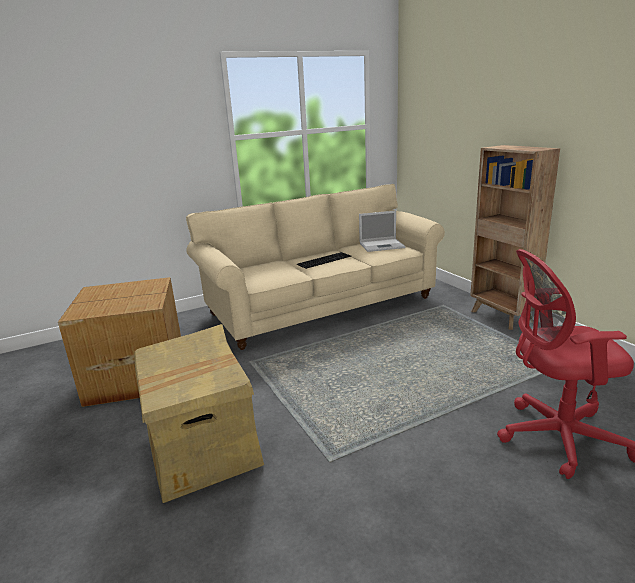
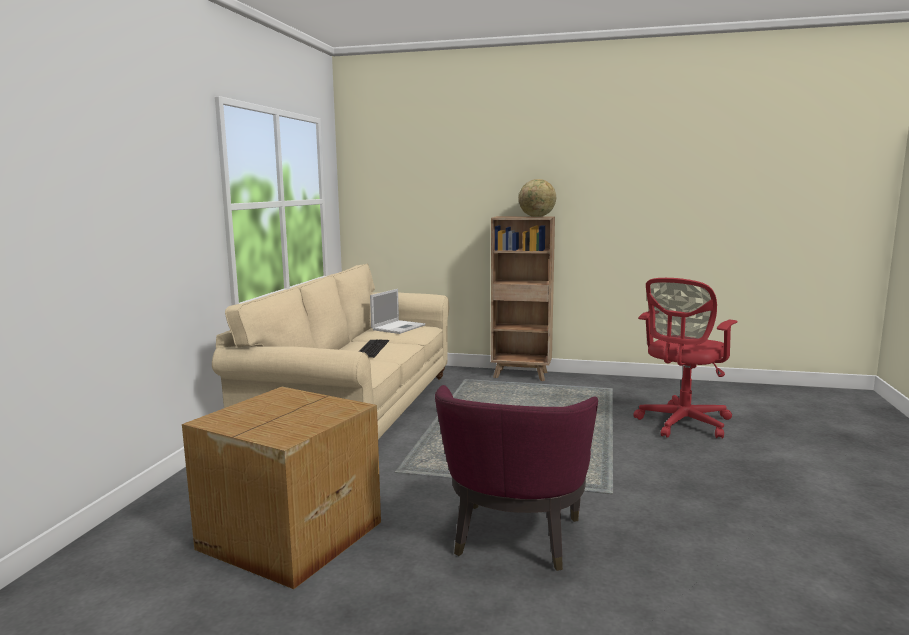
camera: 50 degrees left, 10 degrees down
(202, 450) = (514, 539): cardboard box -> purple armchair
(529, 149) = (537, 217): none -> globe

